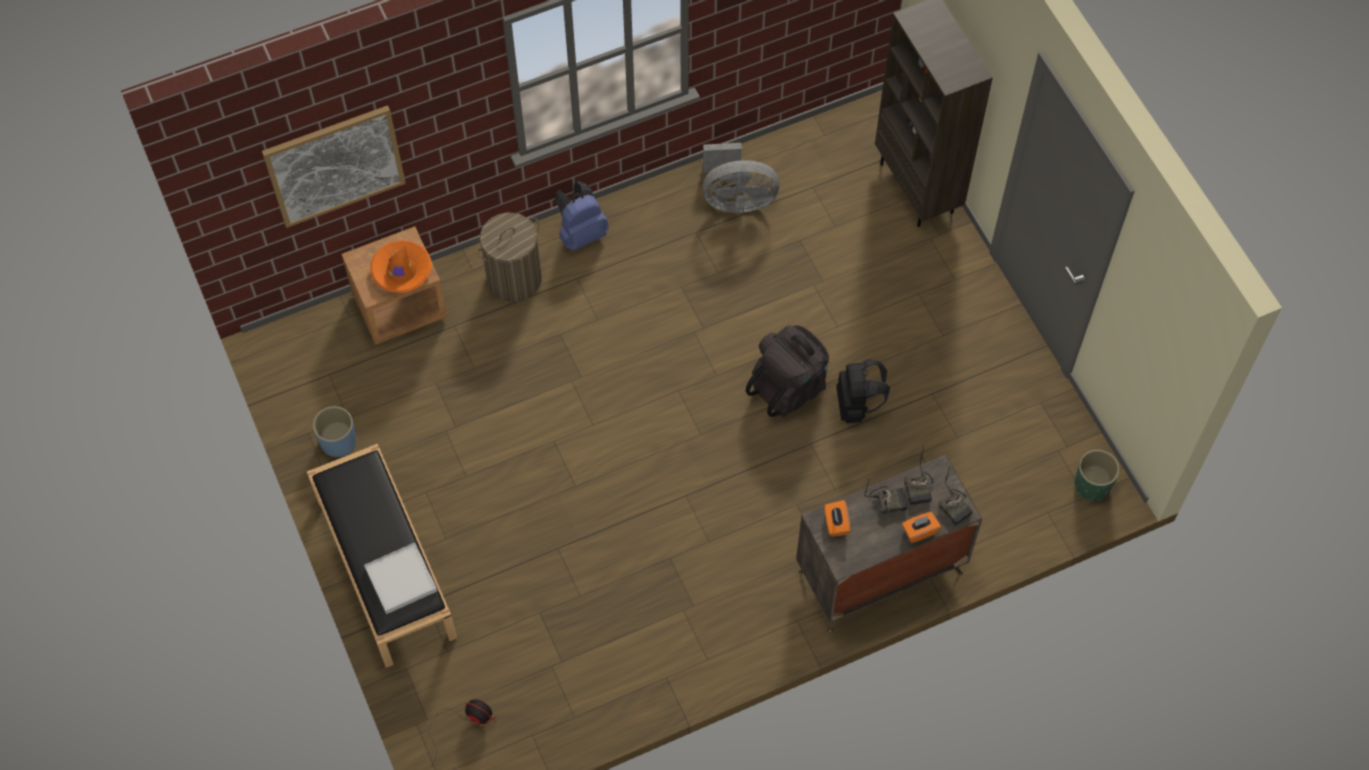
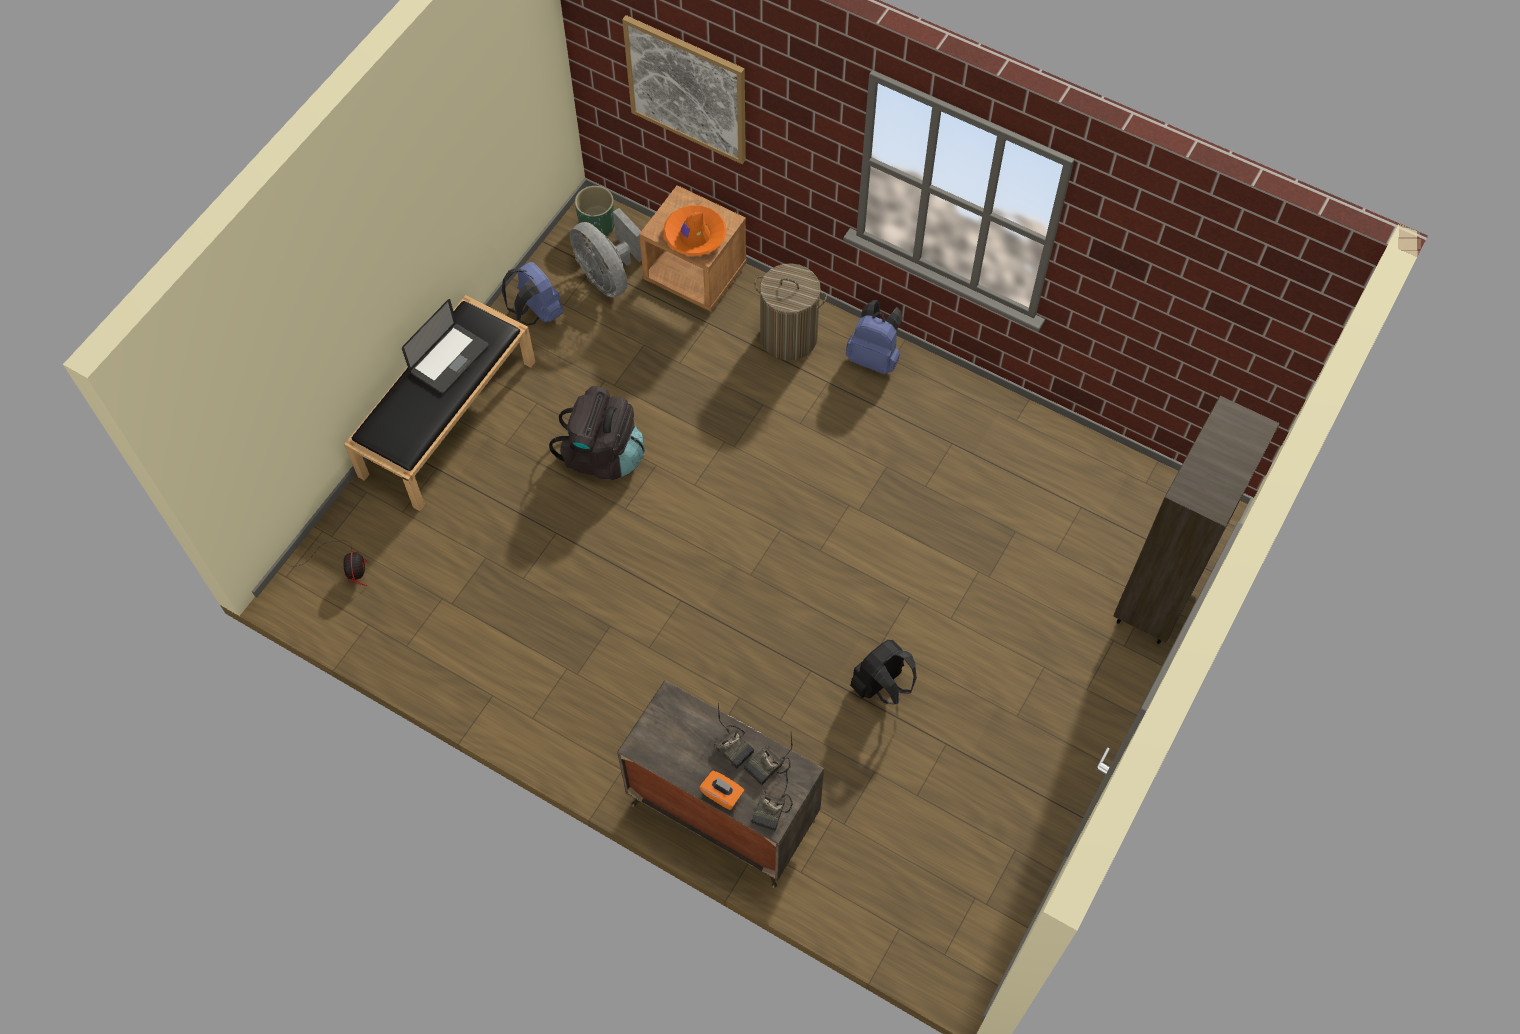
camera: 55 degrees right, 0 degrees up
(338, 442) = (536, 312): blue planter -> blue backpack
(365, 517) = (449, 359): none -> laptop
(401, 579) = (410, 421): white tray -> none
(736, 199) = (1013, 454): grey fan -> grey fan (608, 276)
(789, 386) = (856, 617): black backpack -> black backpack (602, 455)
(836, 523) = (677, 715): orange tissue box -> none
(1092, 485) = (961, 954): green planter -> green planter (597, 225)

